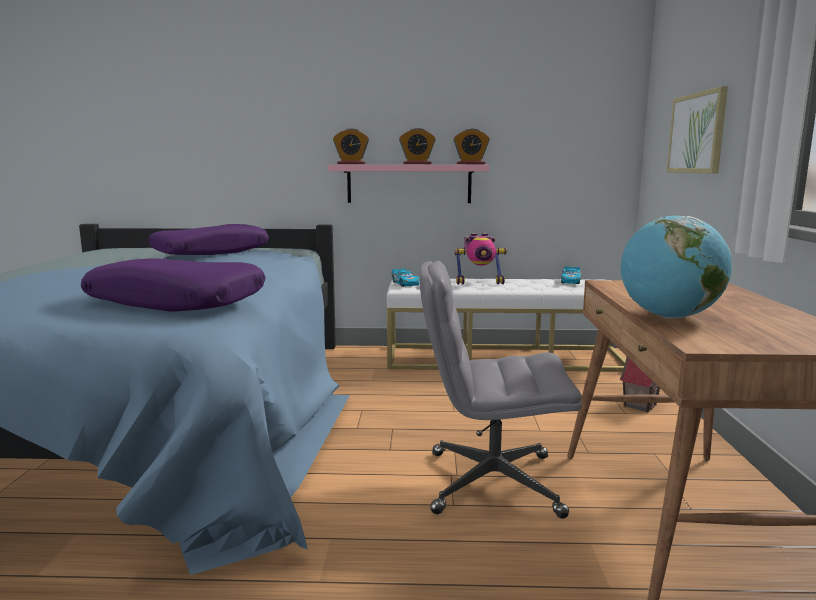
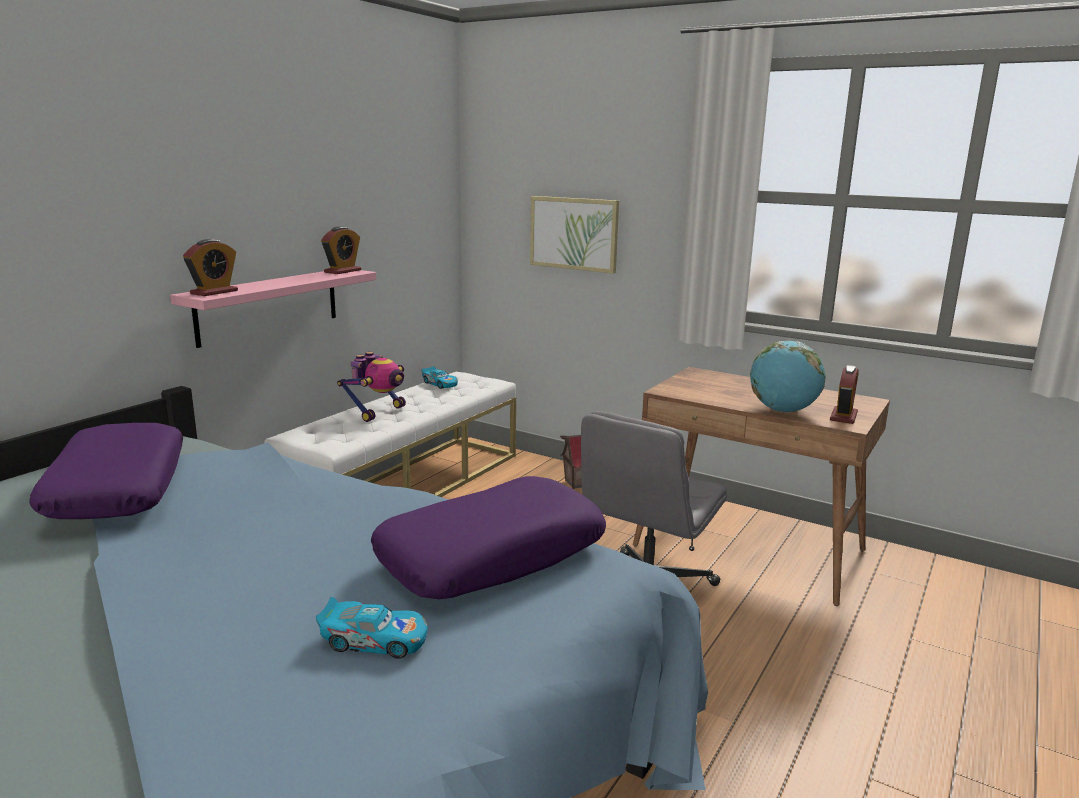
camera: 60 degrees left, 5 degrees up
(405, 283) = (319, 439): toy car -> toy car (375, 640)
(417, 164) = (296, 280): alarm clock -> alarm clock (843, 416)

